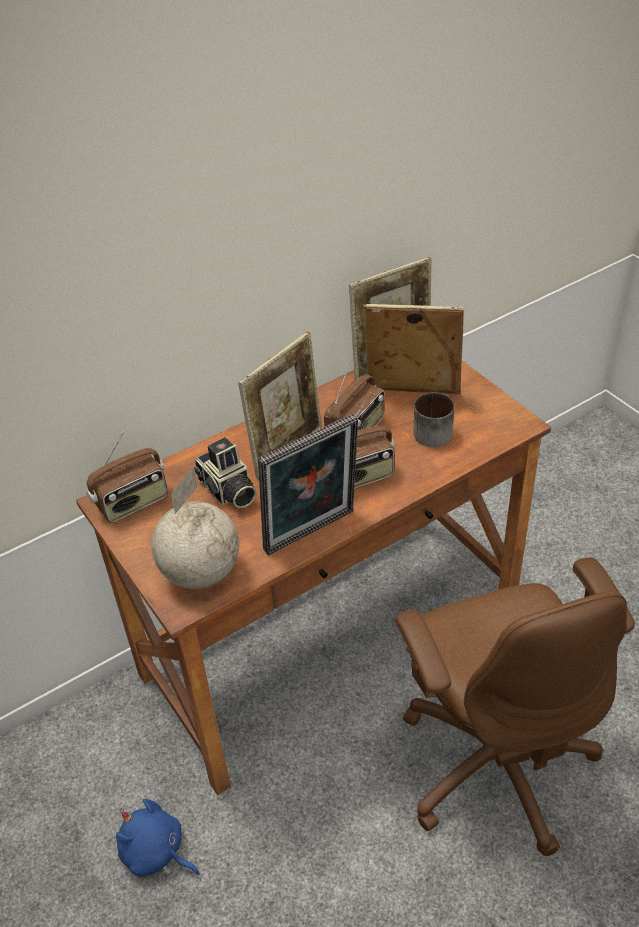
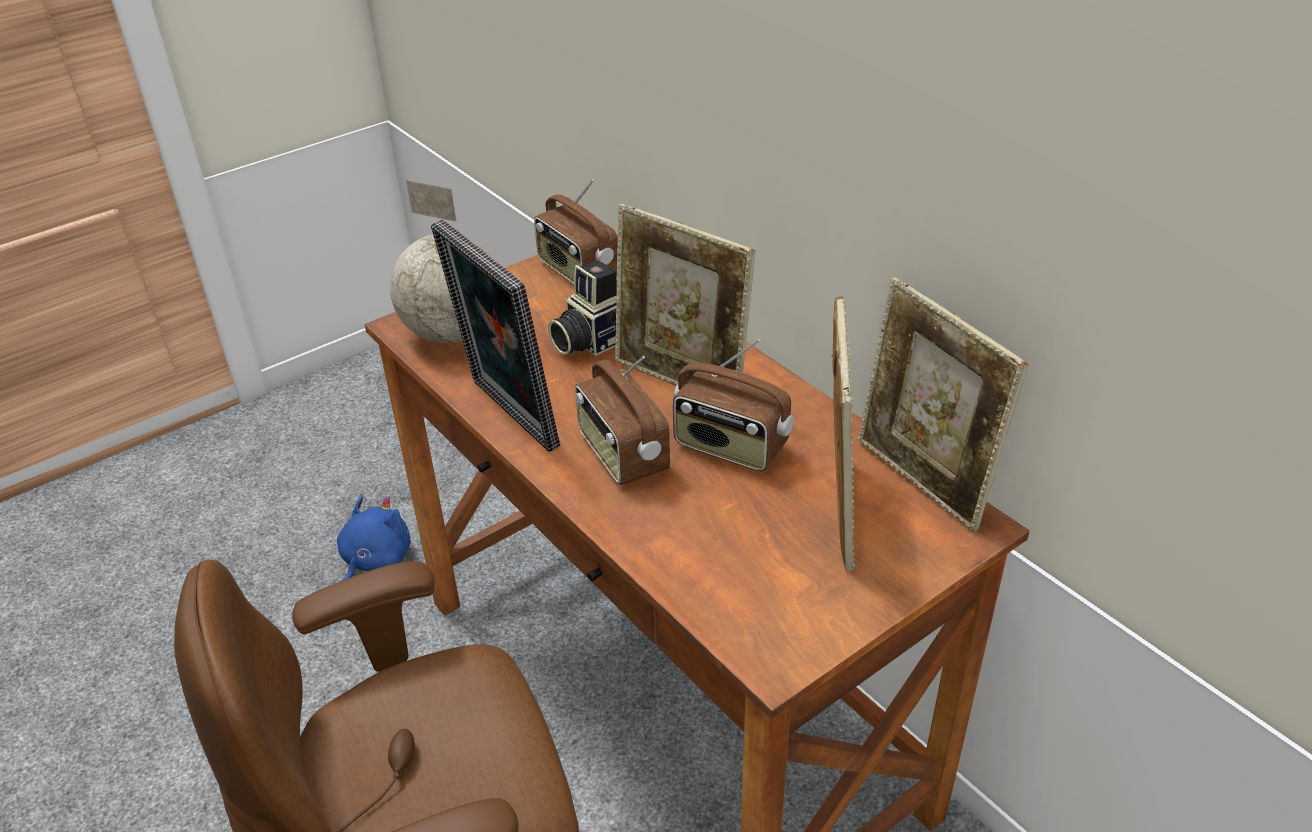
camera: 85 degrees right, 5 degrees down
(430, 430) = (740, 532): mug -> none

